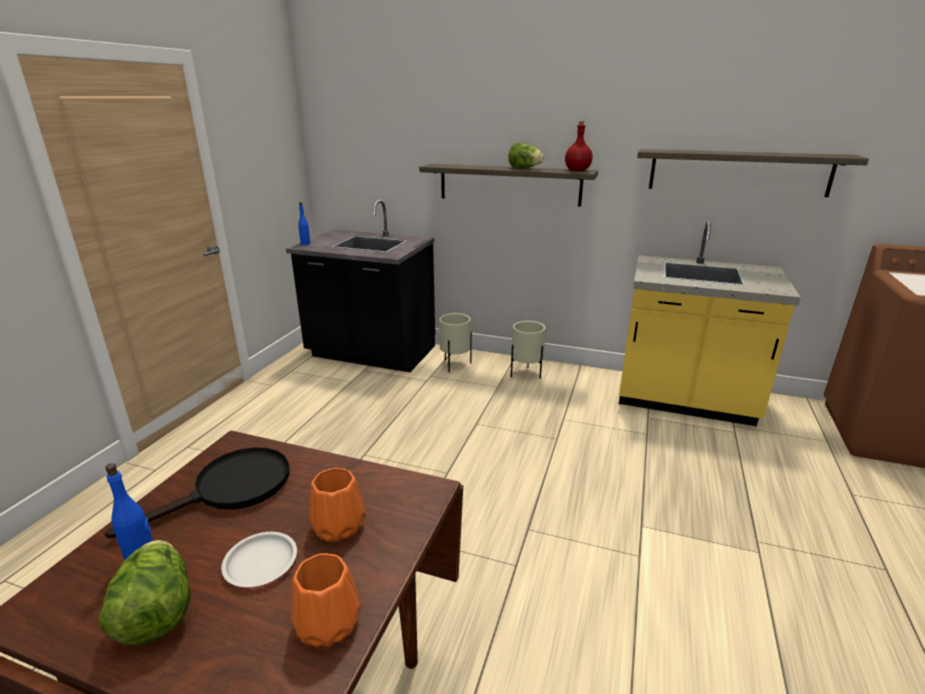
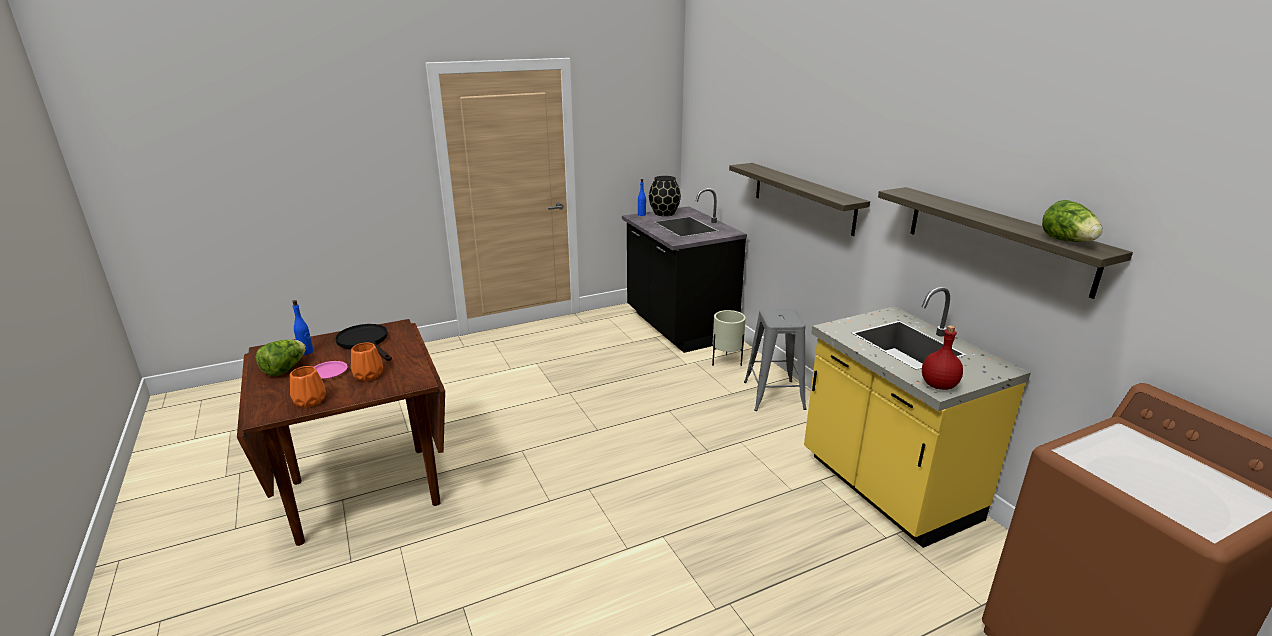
camera: 45 degrees right, 0 degrees up
(231, 489) = (366, 342): black frying pan -> black frying pan turned 135 degrees counterclockwise
(260, 562) = (329, 372): white plate -> pink plate
(325, 238) = (663, 213): none -> black vase
(524, 169) = (804, 185): lettuce -> lettuce (1067, 241)
(526, 374) = (774, 395): beige planter -> grey stool
(577, 171) = (843, 197): red bottle -> red bottle (938, 385)

